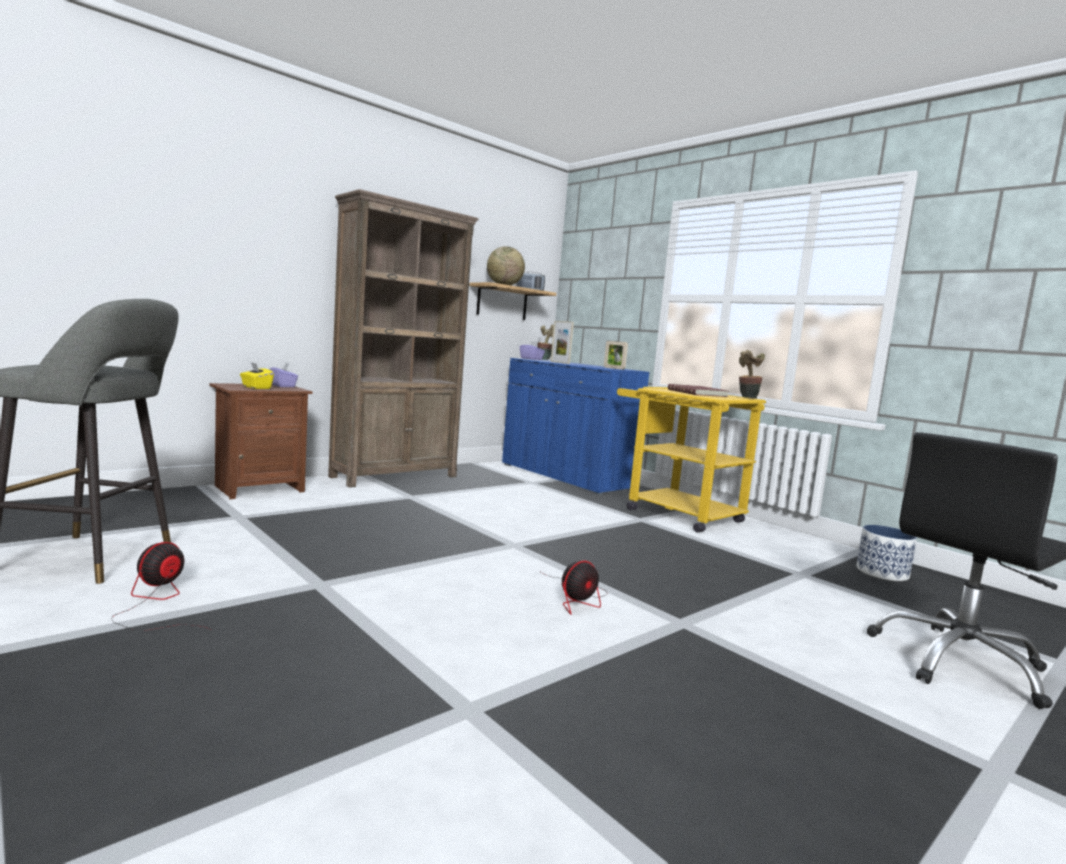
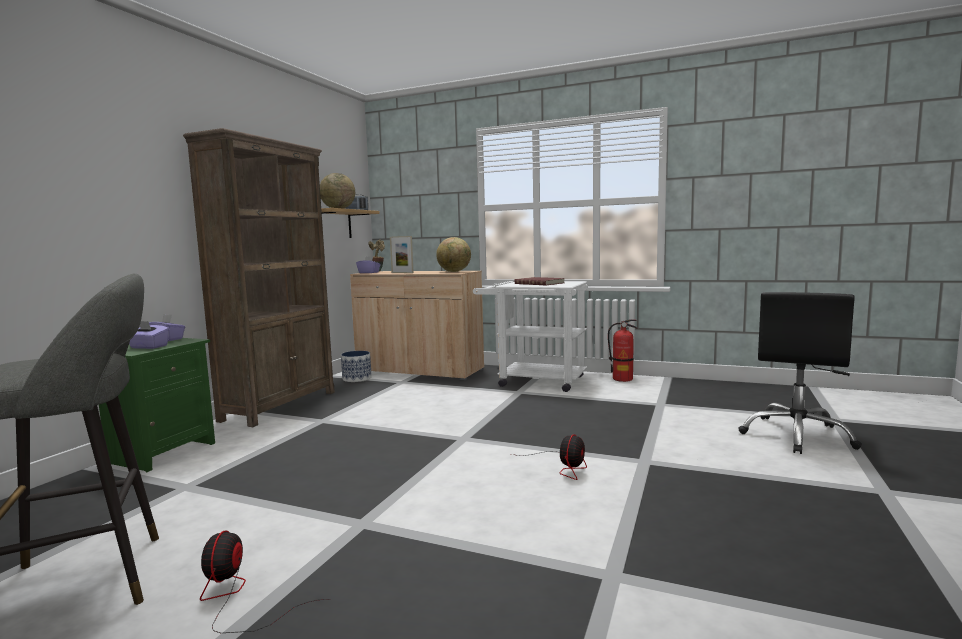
camera: 25 degrees left, 0 degrees up
(256, 387) = (148, 347): yellow tissue box -> purple tissue box
(258, 488) = (161, 453): brown nightstand -> green nightstand
(565, 476) = (419, 370): blue cabinet -> beige cabinet
(614, 368) = (454, 271): picture frame -> globe
(675, 513) = (533, 380): yellow cart -> white cart
(747, 398) = (575, 282): potted plant -> none
(793, 537) = (622, 379): none -> fire extinguisher
(882, 573) = (696, 390): planter -> planter (357, 378)

